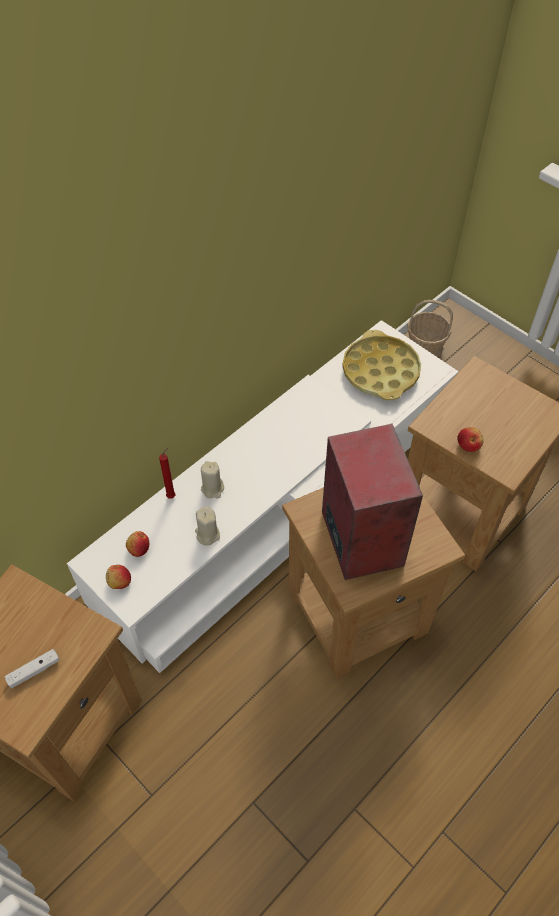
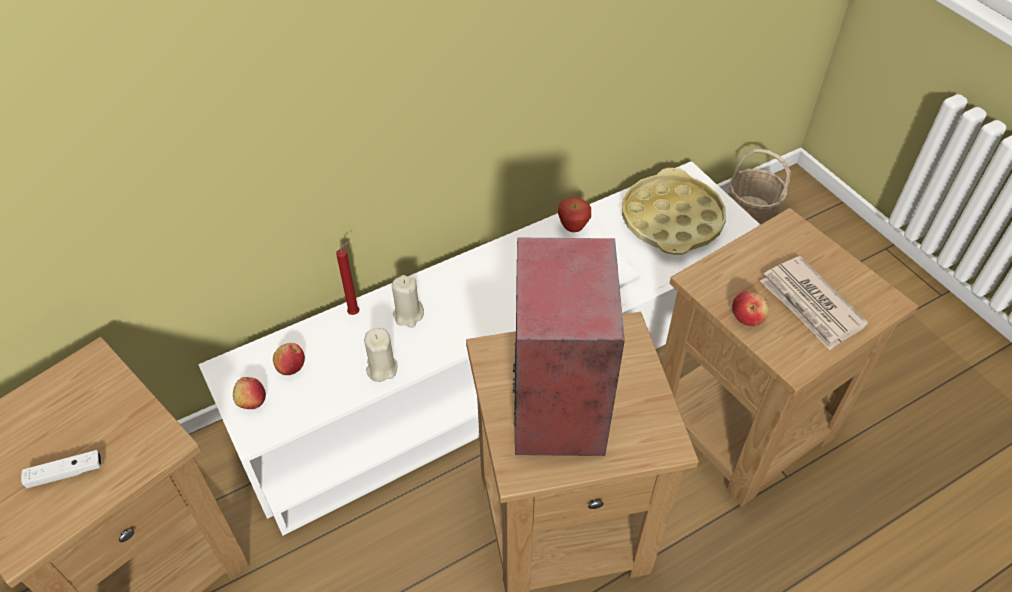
camera: 15 degrees right, 5 degrees down
(312, 393) = (573, 228): none -> apple
(507, 427) = (810, 305): none -> newspaper

